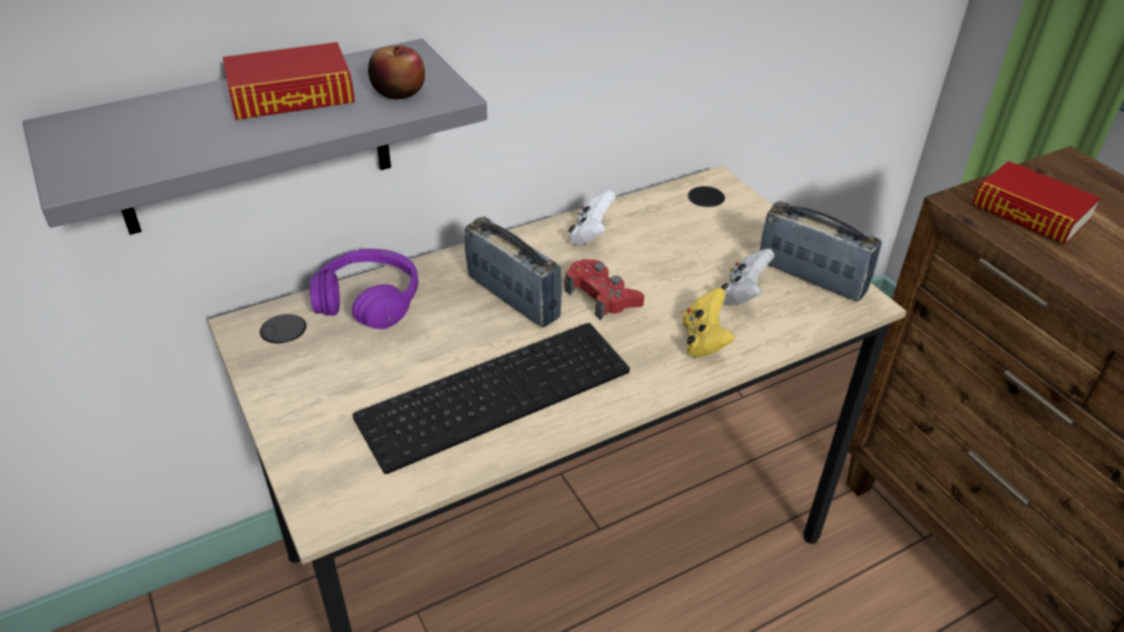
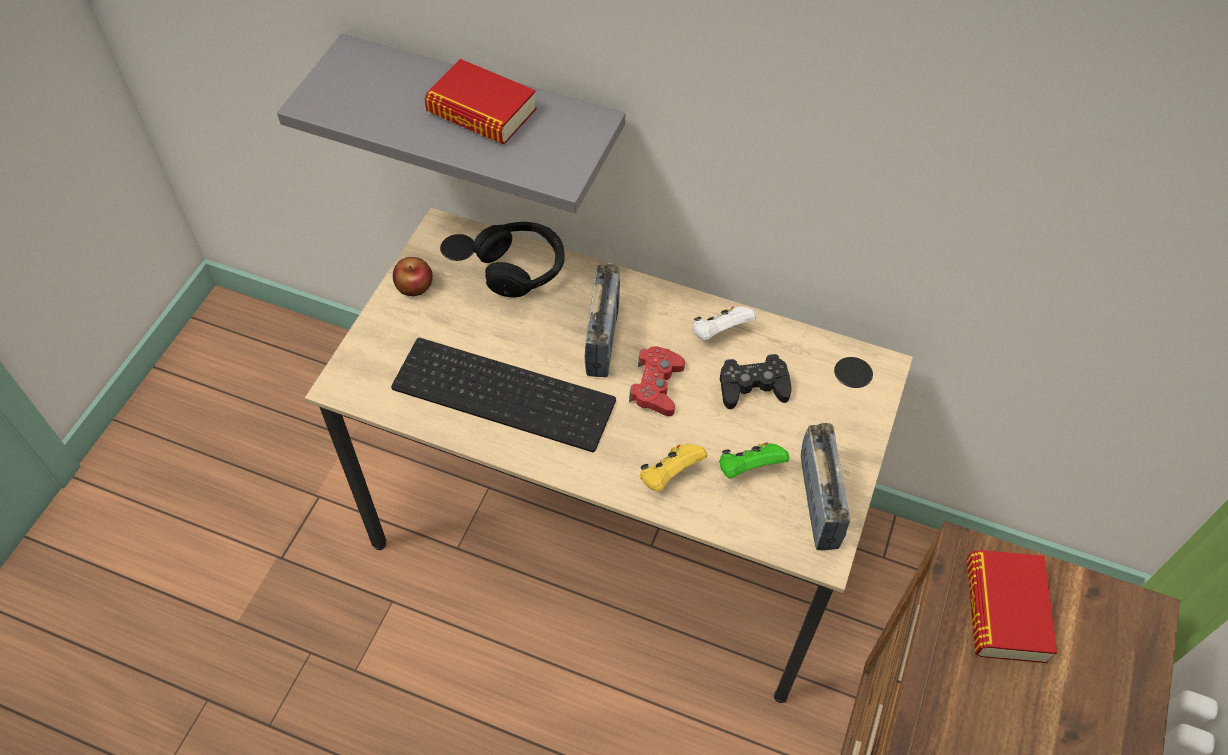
camera: 50 degrees right, 15 degrees up
(369, 300) = (522, 267): purple headphones -> black headphones
(398, 92) = (539, 154): apple -> apple (414, 286)
(664, 248) = (753, 386): none -> black game controller
(743, 294) = (748, 469): white game controller -> green game controller

